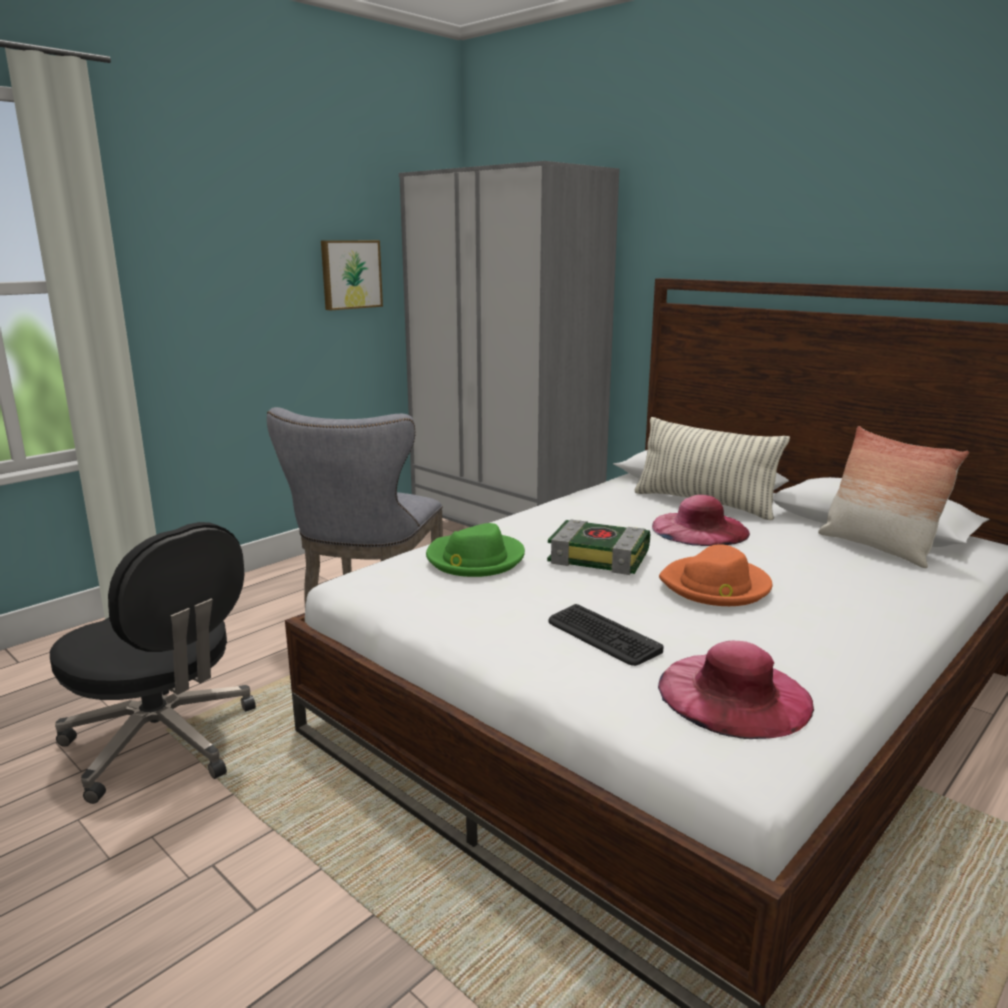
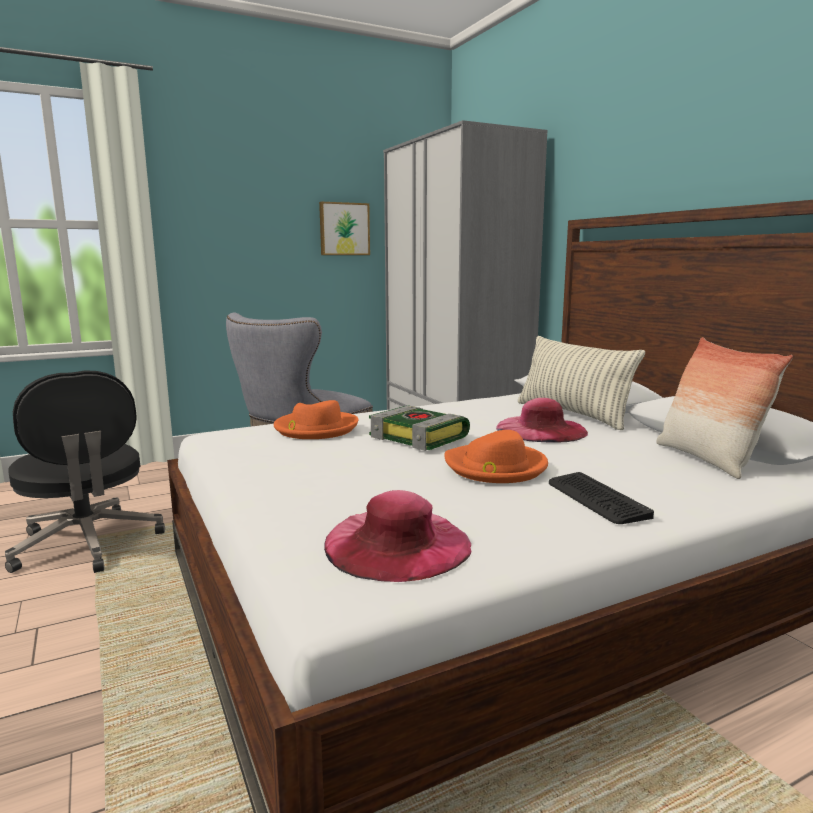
camera: 20 degrees right, 5 degrees down
(474, 559) = (315, 428): green hat -> orange hat
(602, 636) = (344, 488): keyboard -> keyboard (596, 499)

